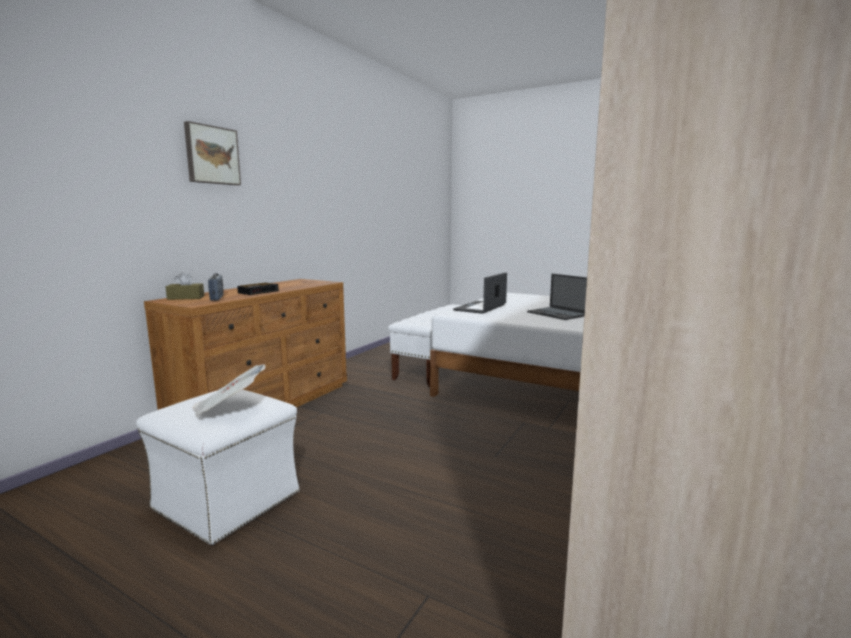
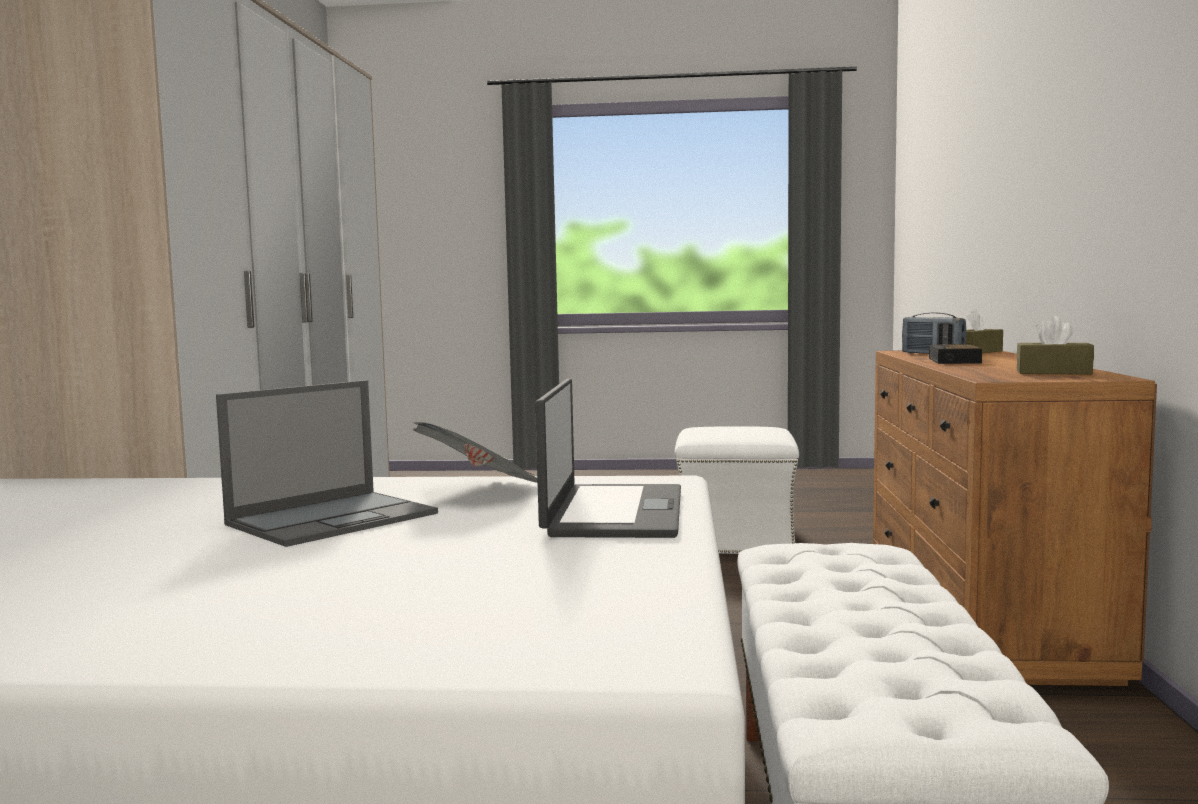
camera: 155 degrees right, 5 degrees down
(211, 155) = (1067, 84): picture -> none
(228, 408) = (717, 430): newspaper -> newspaper (484, 491)
(293, 283) = (1053, 372): none -> brown tissue box
(558, 314) = (334, 518): laptop -> laptop turned 105 degrees clockwise

